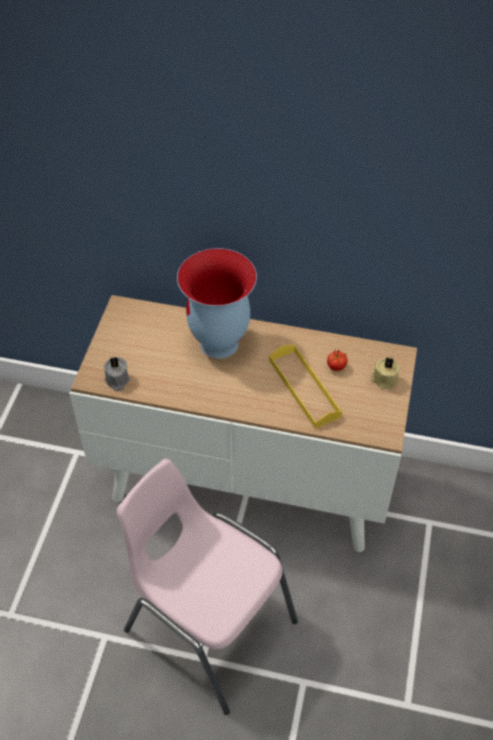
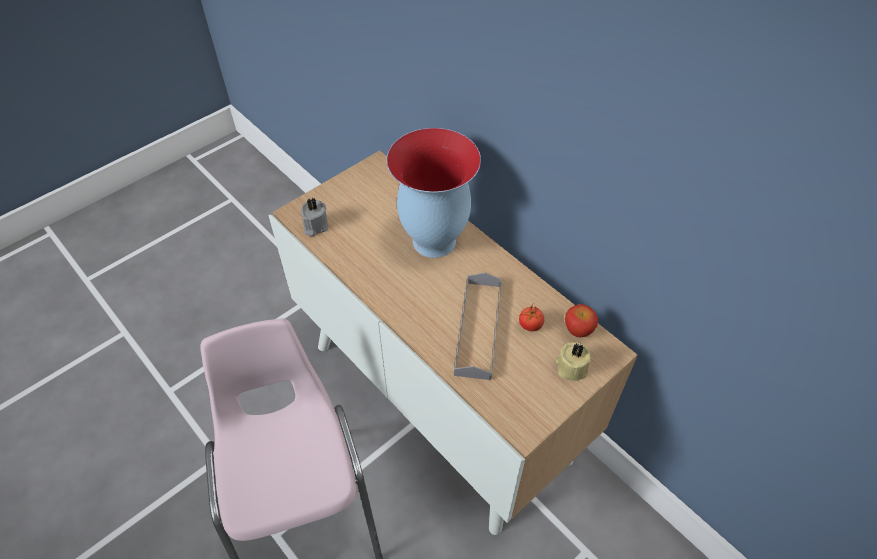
camera: 35 degrees right, 0 degrees up
(304, 388) = (478, 328): yellow tray -> grey tray
(369, 352) = (578, 330): none -> apple

